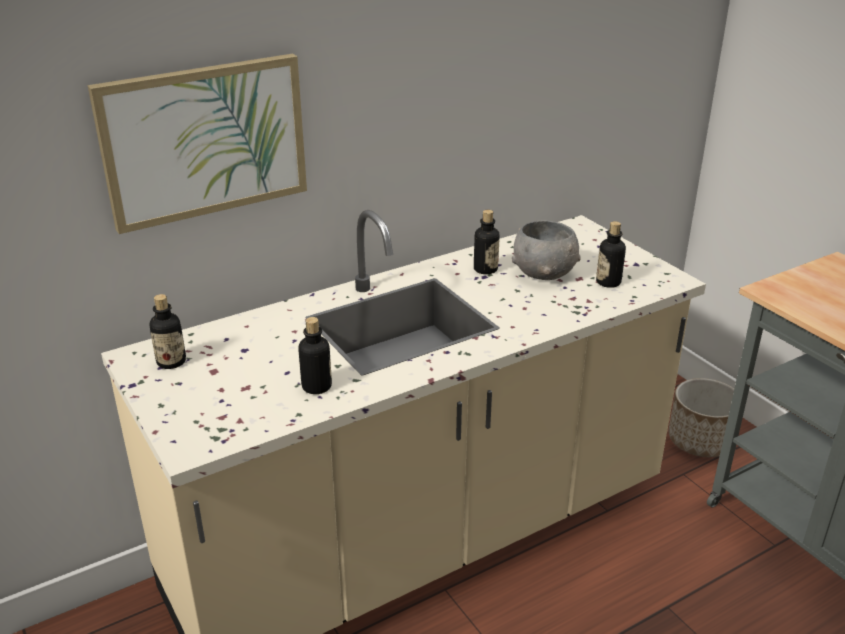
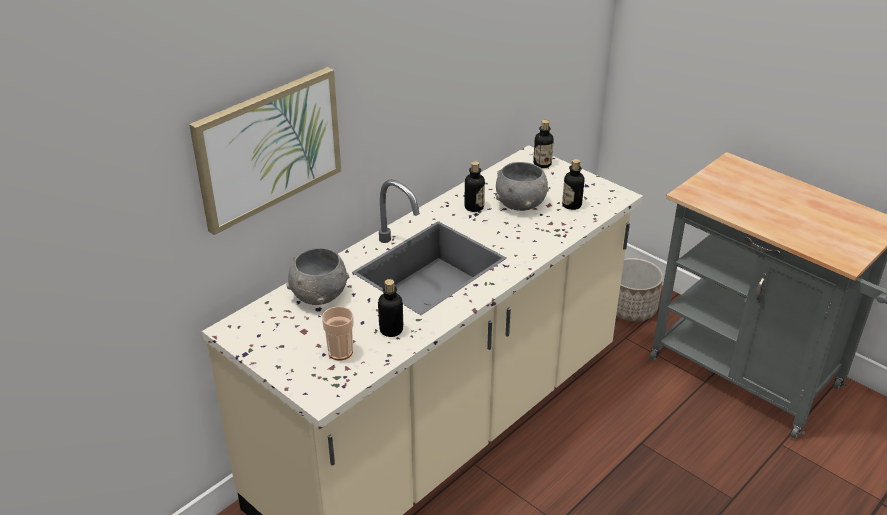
camera: 15 degrees left, 5 degrees up
(171, 362) = (265, 329): bottle -> bottle (542, 164)
(242, 401) = (340, 352): none -> cup
(253, 336) = (318, 296): none -> grey bowl

